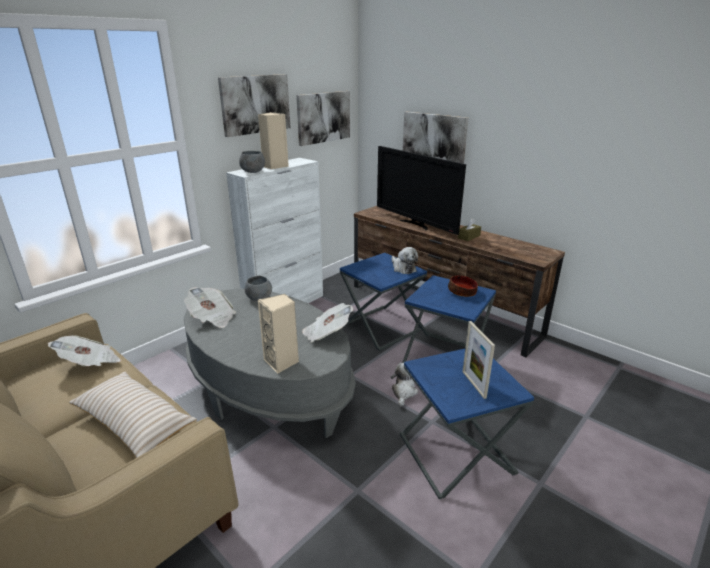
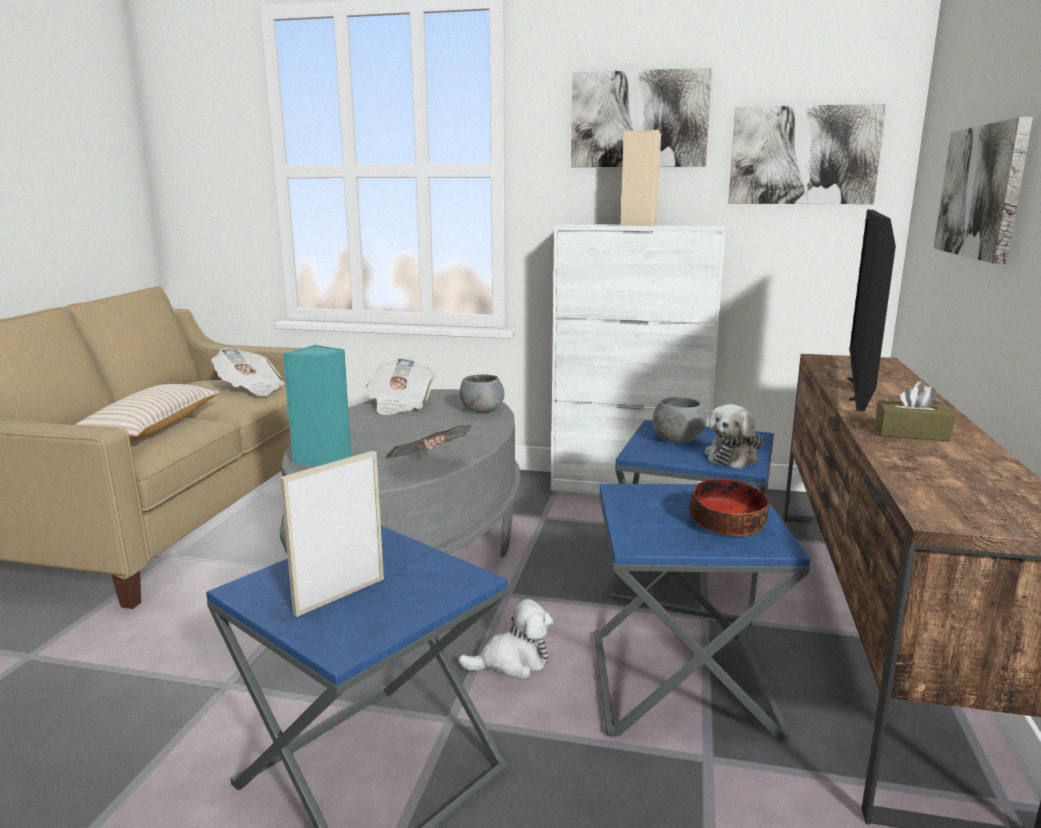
camera: 60 degrees right, 10 degrees down
(253, 172) = (587, 225): grey bowl -> grey bowl (677, 440)
(282, 362) = (324, 459): beige speaker -> turquoise speaker

